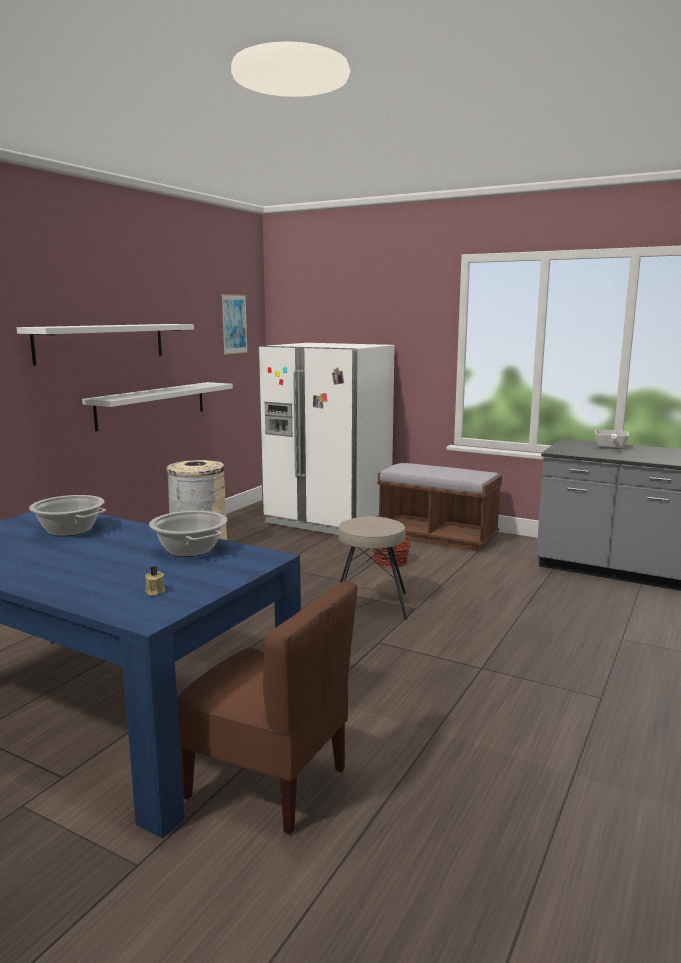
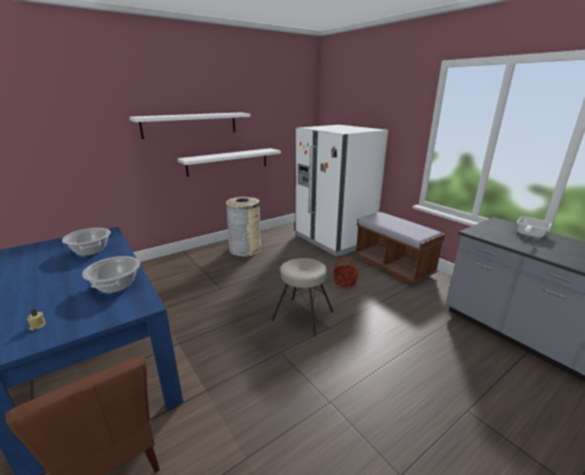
camera: 25 degrees right, 10 degrees up
(234, 324) = (293, 111): picture -> none

